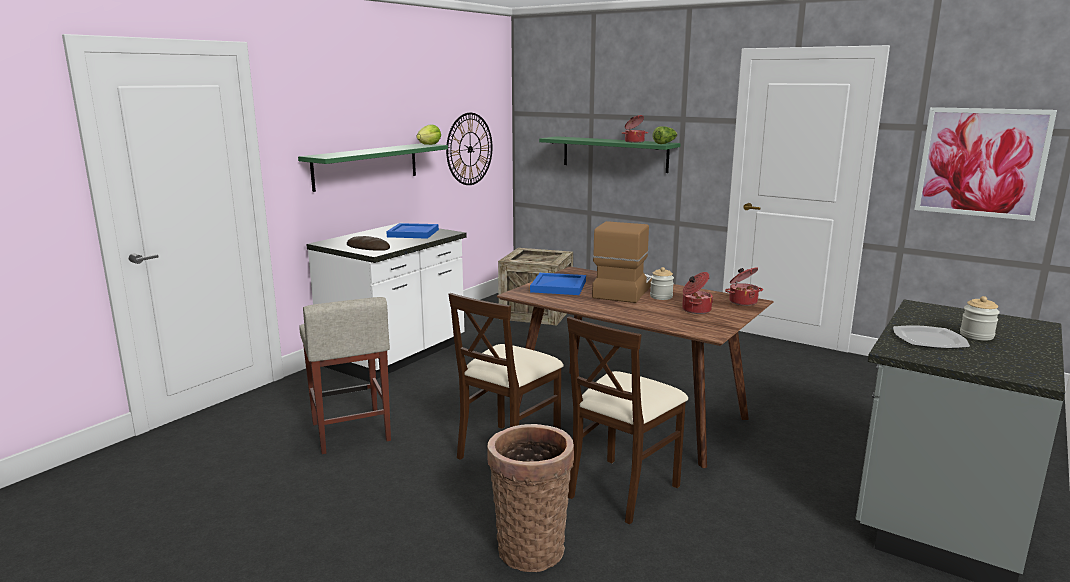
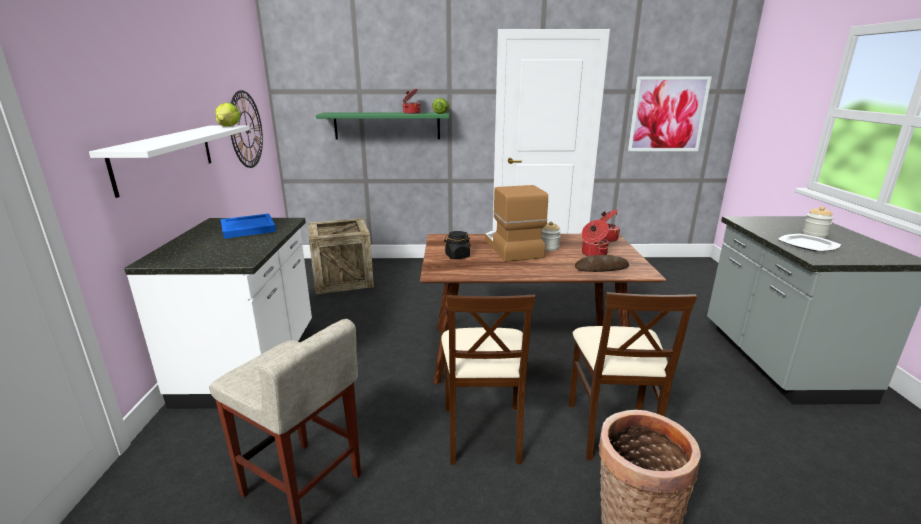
camera: 35 degrees left, 5 degrees up
(366, 166) = (165, 157): green shelf -> white shelf
(368, 248) = (224, 256): bread -> bread (601, 268)
(559, 286) = (457, 256): blue tray -> black jar

